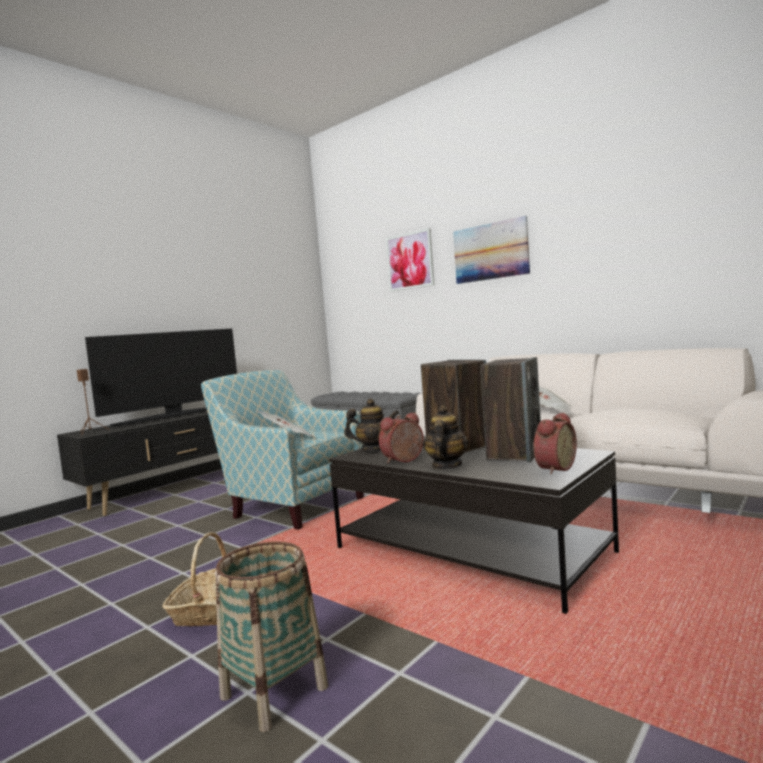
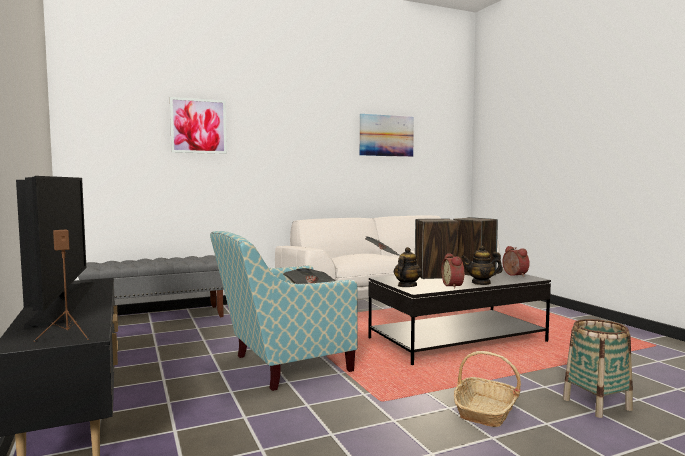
camera: 65 degrees left, 0 degrees up
(446, 466) = (481, 283): teapot -> teapot turned 45 degrees counterclockwise
(490, 251) = (283, 134): picture -> picture (386, 135)

